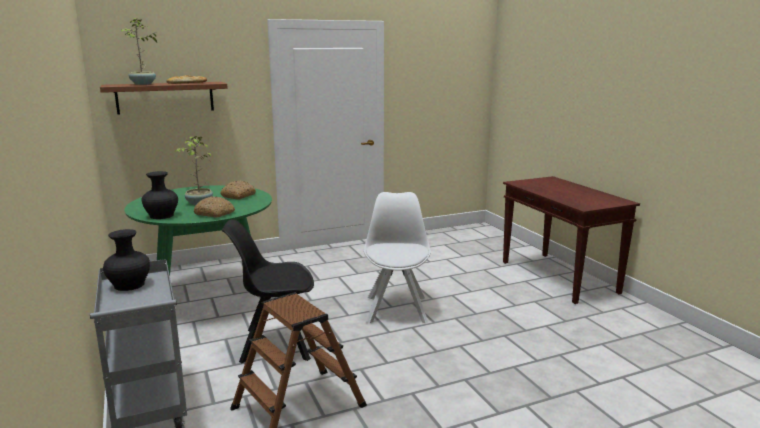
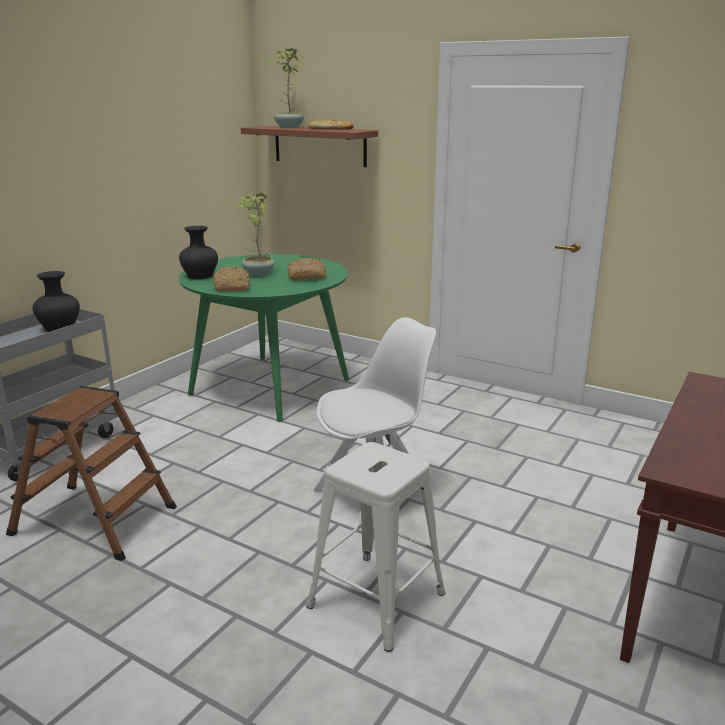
camera: 55 degrees right, 5 degrees up
(276, 344) = (208, 457): black chair -> none
(490, 338) = (376, 600): none -> white stool

